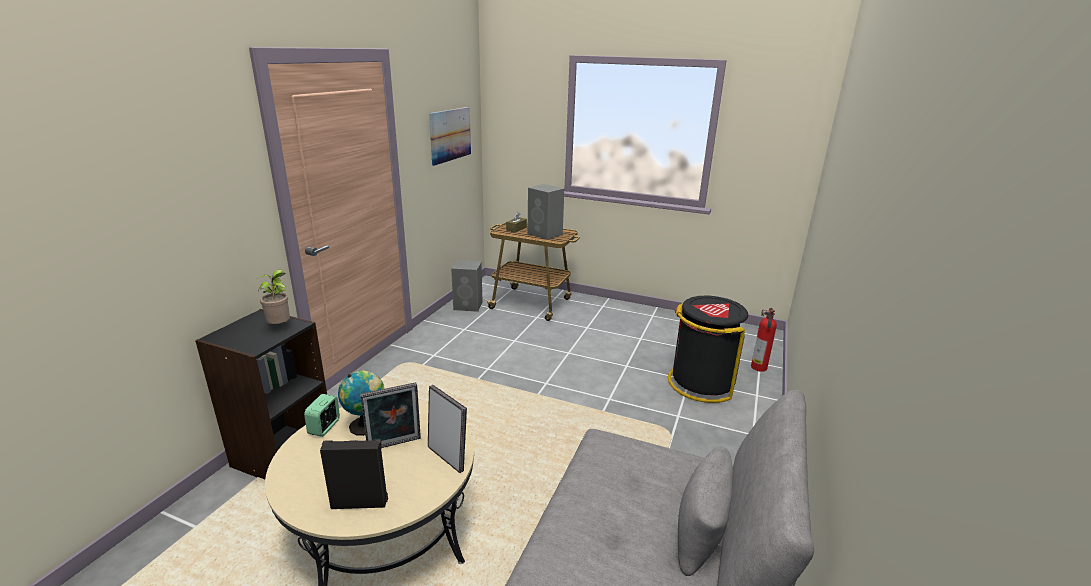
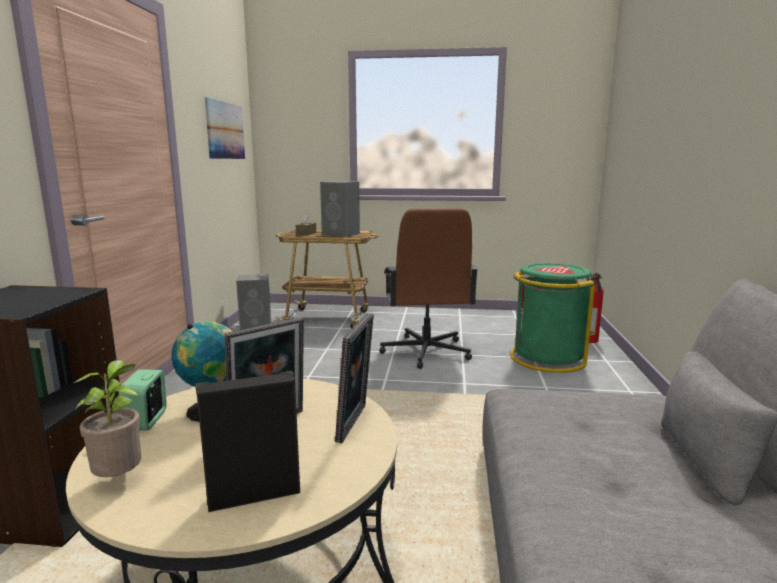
camera: 15 degrees left, 10 degrees down
(281, 326) = (54, 294): potted plant -> potted plant (121, 479)
(448, 457) = (356, 423): picture frame -> picture frame turned 75 degrees clockwise
(596, 357) = (426, 352): none -> brown office chair
(701, 383) = (546, 358): black trash can -> green trash can

